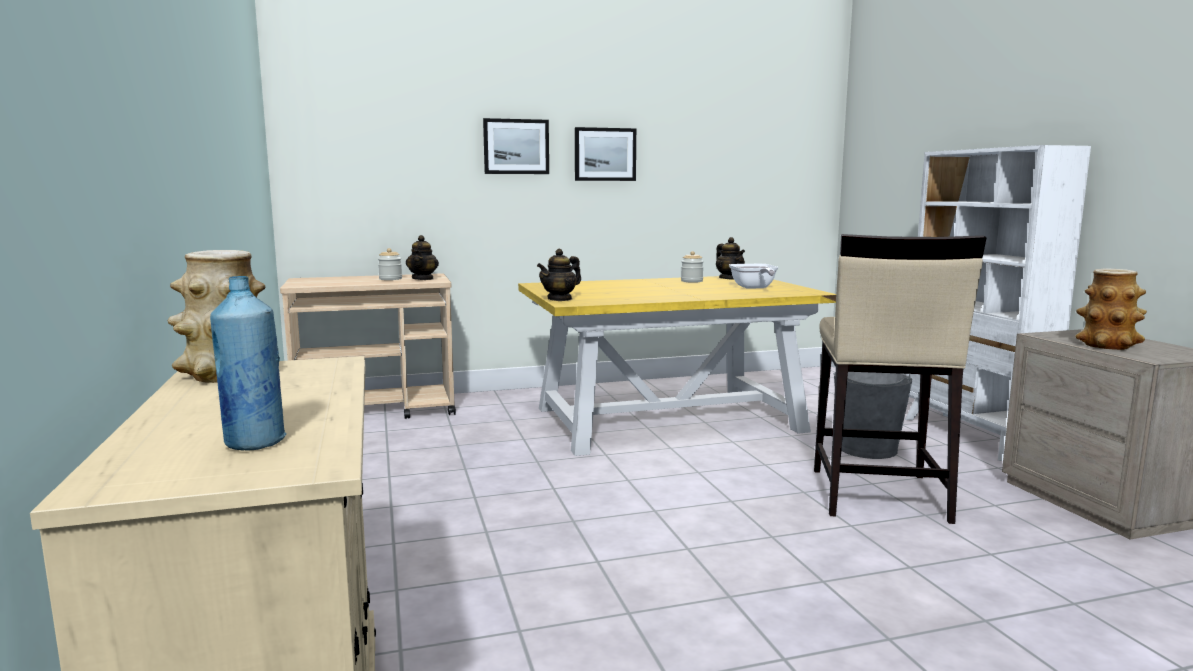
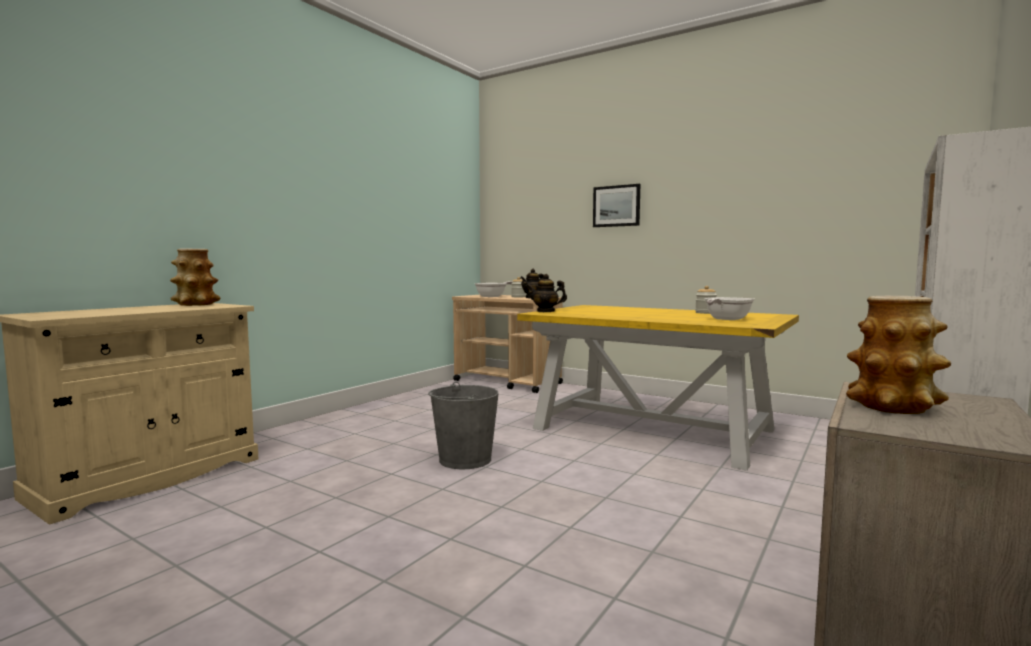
camera: 50 degrees right, 5 degrees down
(254, 443) = (80, 313): blue bottle -> none
(349, 281) = (493, 296): none -> frying pan
(605, 154) = (686, 207): picture -> none
(729, 279) = (750, 314): teapot -> none
(867, 449) = (762, 497): grey bucket -> grey bucket (464, 459)
(877, 495) = (656, 523): beige stool -> none

